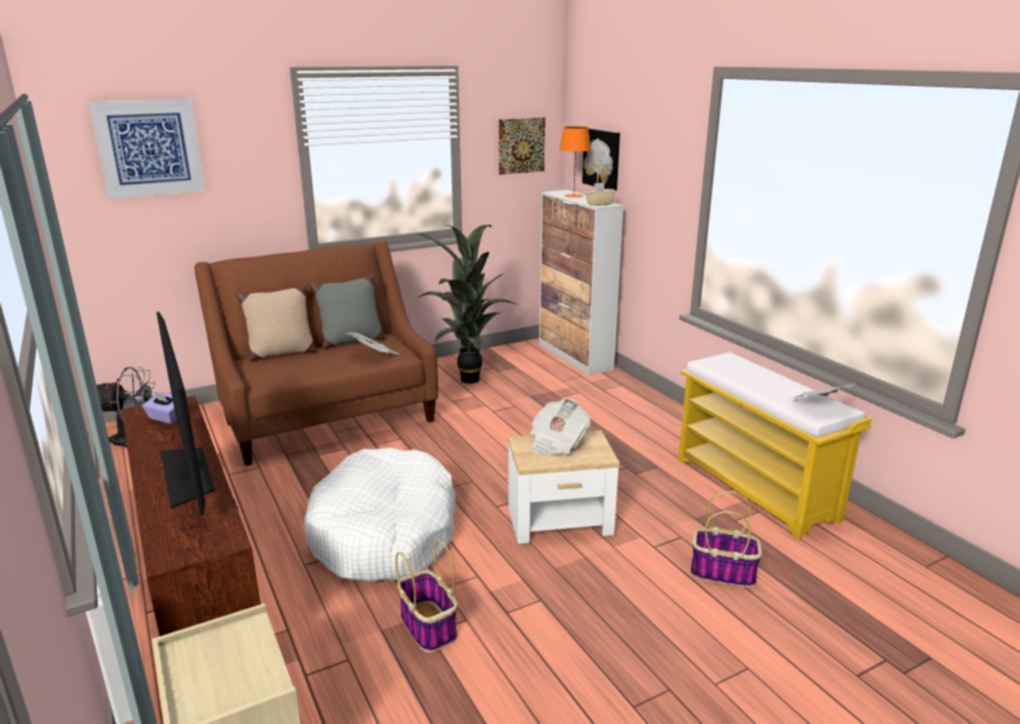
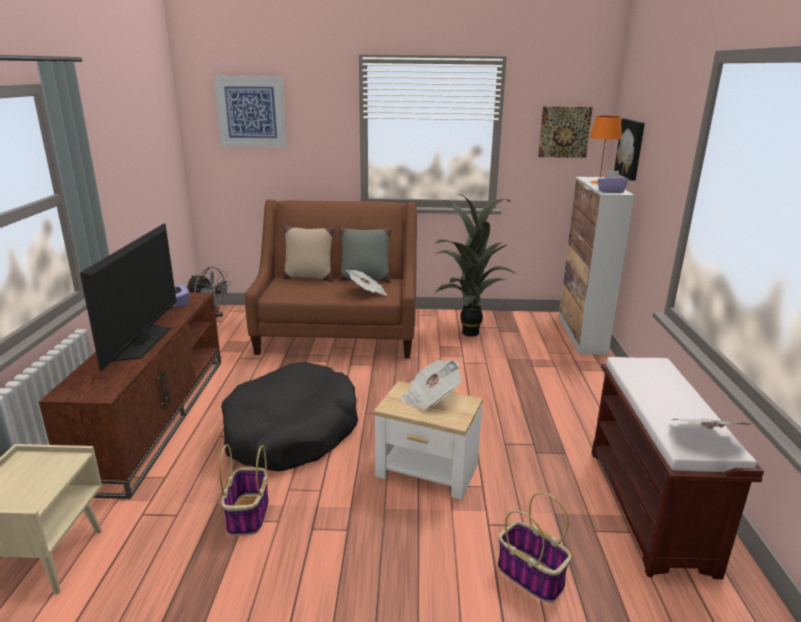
camera: 30 degrees right, 0 degrees up
(385, 533) = (291, 432): white dog bed -> black dog bed
(599, 204) = (610, 191): beige tissue box -> purple tissue box
(756, 488) = (650, 508): yellow bench -> brown bench

